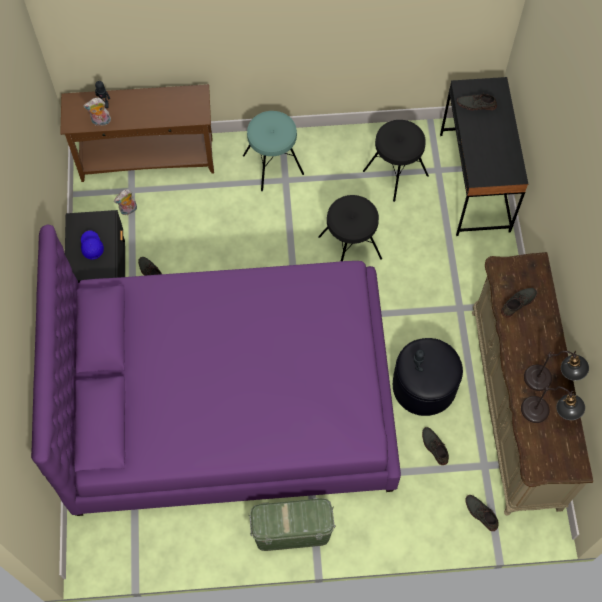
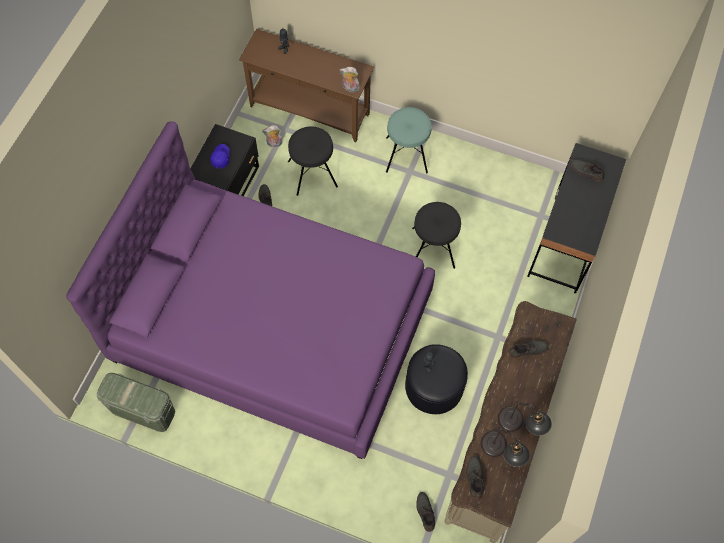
camera: 25 degrees right, 0 degrees up
(100, 122) = (274, 63): plush toy -> plush toy (350, 88)
(292, 532) = (266, 453): green storage box -> green storage box (142, 410)
(395, 173) = (503, 203): black stool -> black stool (312, 174)
(434, 447) = (416, 439): grey shoe -> grey shoe (474, 477)

